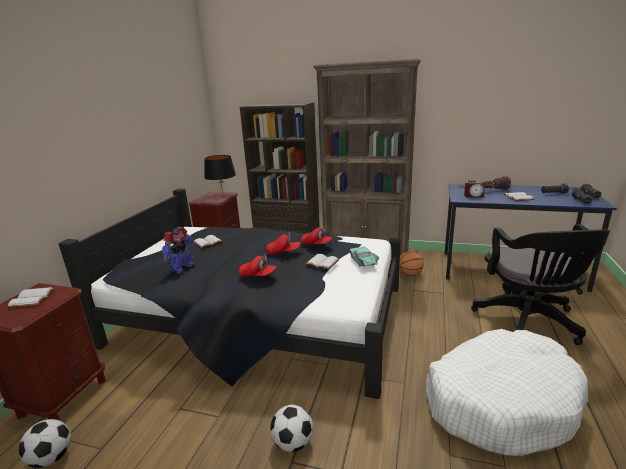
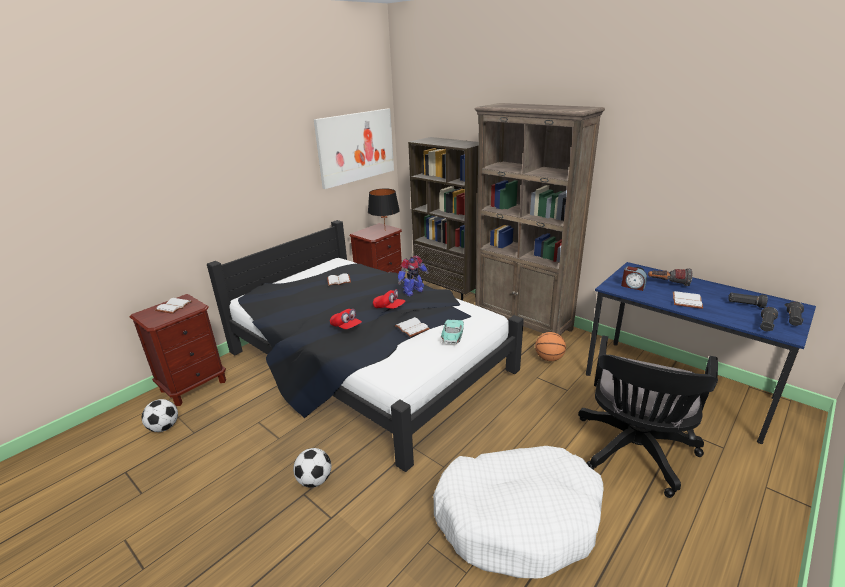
camera: 25 degrees right, 5 degrees up
(181, 268) = (297, 303): toy robot -> toy robot (412, 291)
(184, 116) = (356, 147): none -> picture
(316, 244) = (426, 306): red cap -> none

